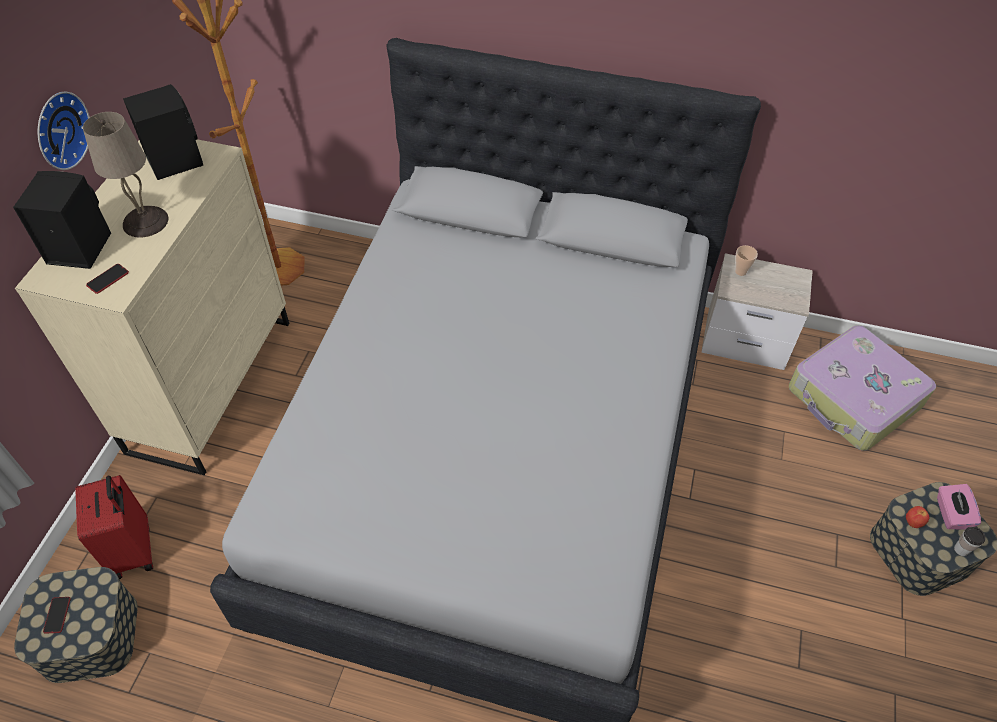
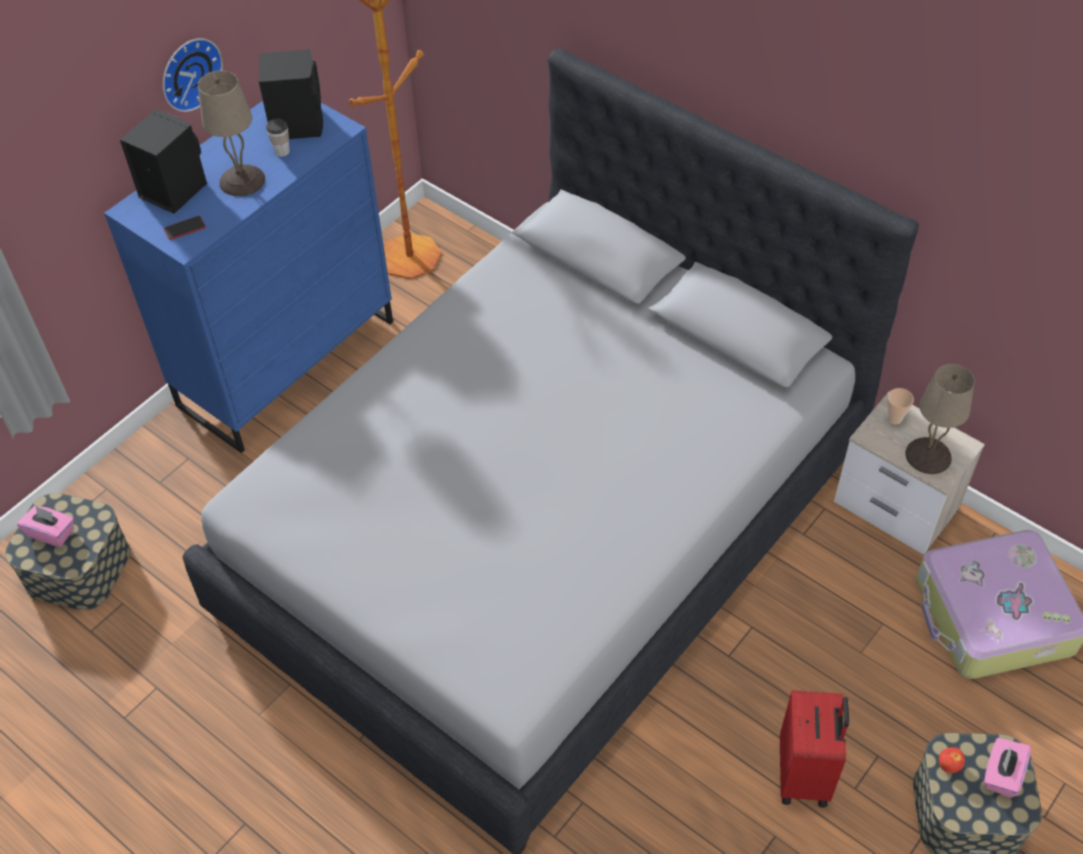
camera: 25 degrees right, 0 degrees up
(57, 615) = (51, 533): phone -> pink tissue box
(134, 550) = (148, 502): red suitcase -> red suitcase (805, 774)
(209, 384) = (285, 362): beige dresser -> blue dresser
(781, 291) = (929, 456): none -> beige table lamp
(961, 549) = (988, 815): cup -> cup (282, 151)

